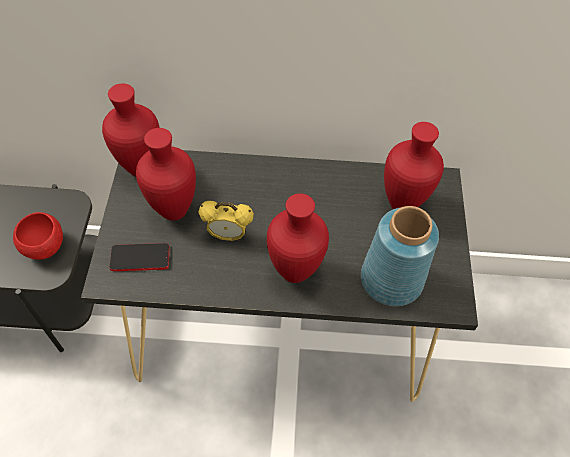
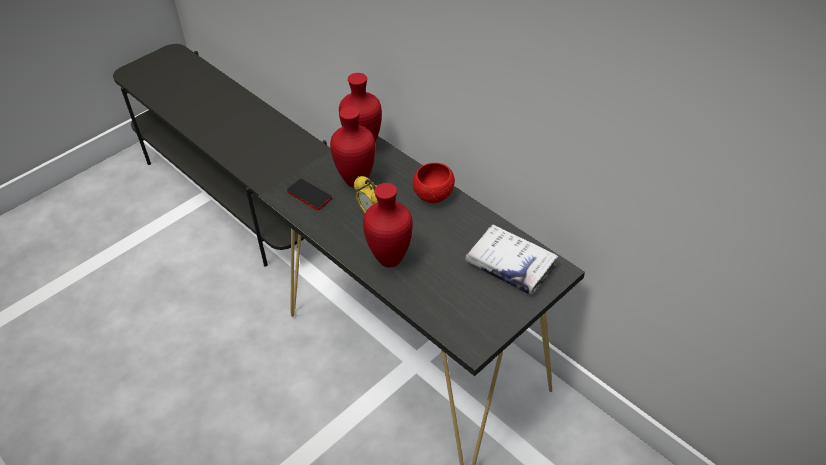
camera: 45 degrees right, 10 degrees down
(44, 246) = (284, 172): red bowl -> red bowl (433, 195)
(390, 278) = (447, 304): blue vase -> none
(400, 203) = (510, 265): red vase -> white book

